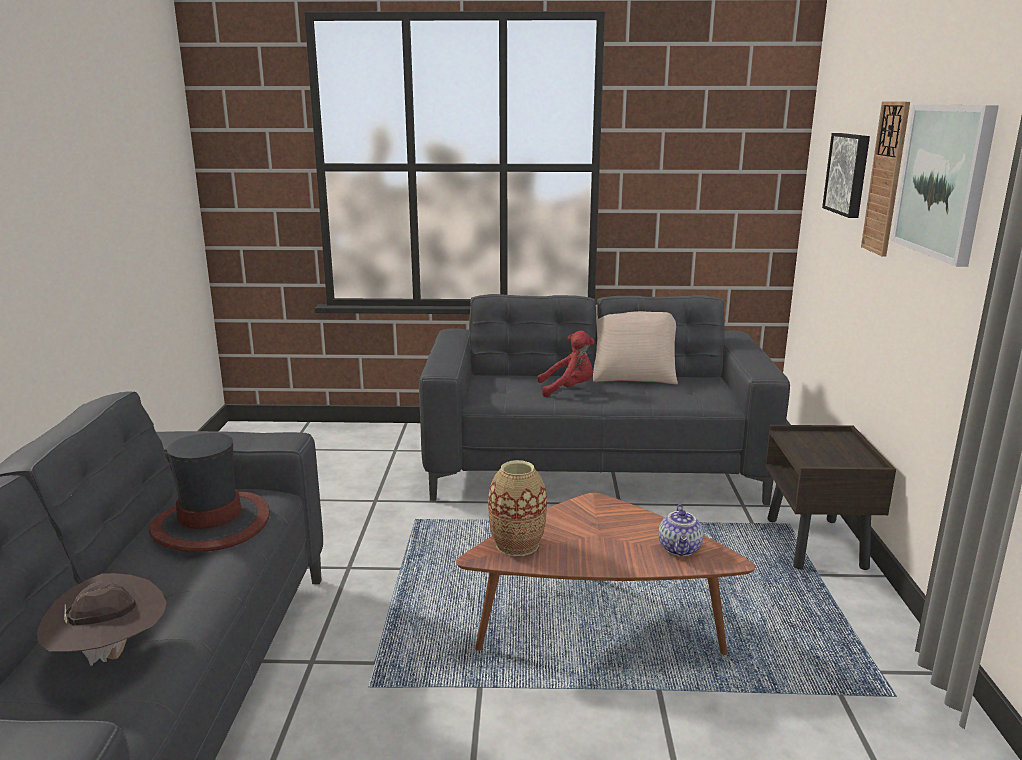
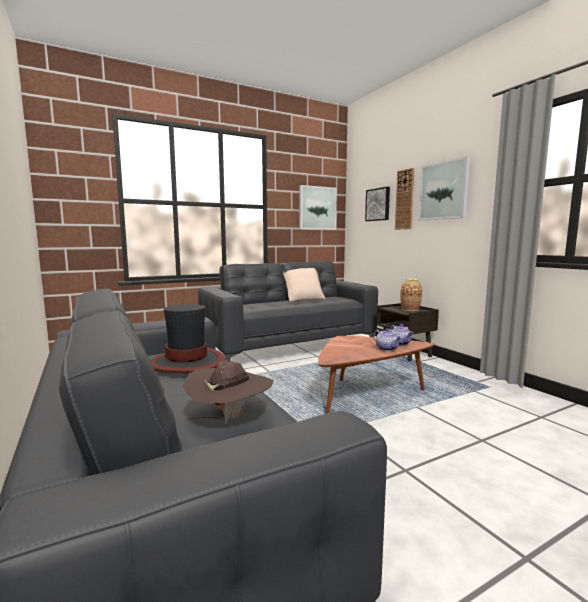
camera: 30 degrees left, 10 degrees down
(517, 544) = (337, 354): vase -> vase (410, 309)
(568, 389) = (283, 304): red plush toy -> none
(628, 556) = (387, 349): none -> teapot
(726, 165) = (317, 208): none -> picture

